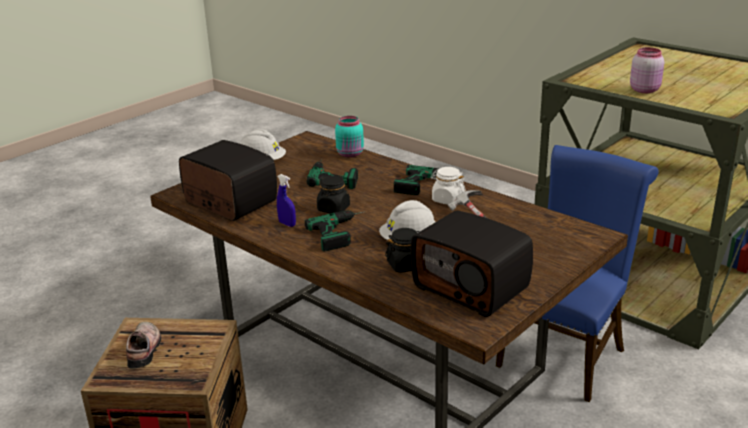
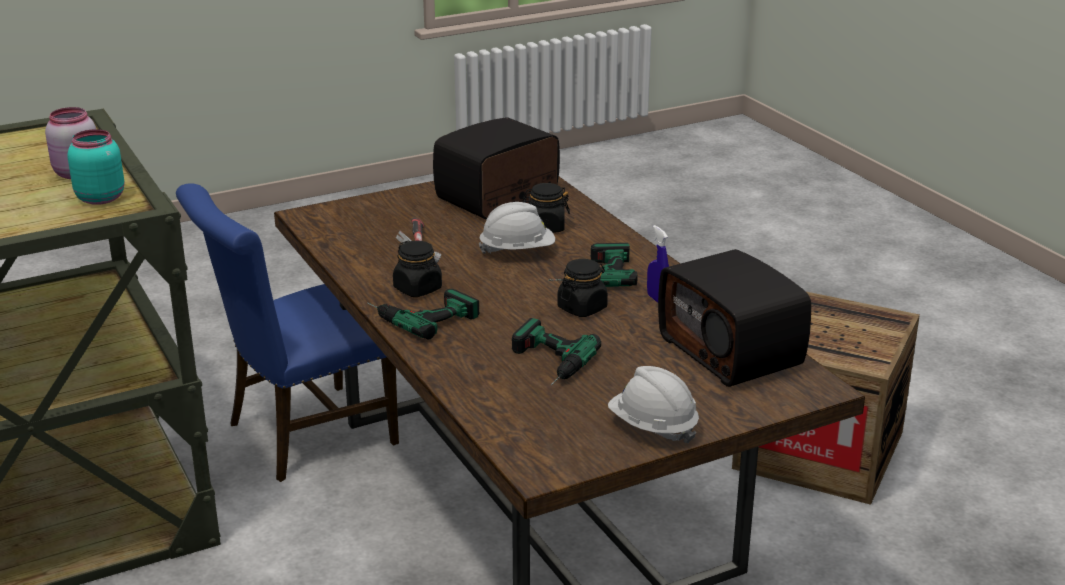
camera: 160 degrees left, 0 degrees up
(145, 349) = (853, 337): shoe -> none
(351, 154) = (484, 405): turquoise jar -> turquoise jar (100, 198)
(447, 199) = (418, 289): white jar -> black jar
(472, 287) = (498, 198): radio -> radio turned 105 degrees counterclockwise

